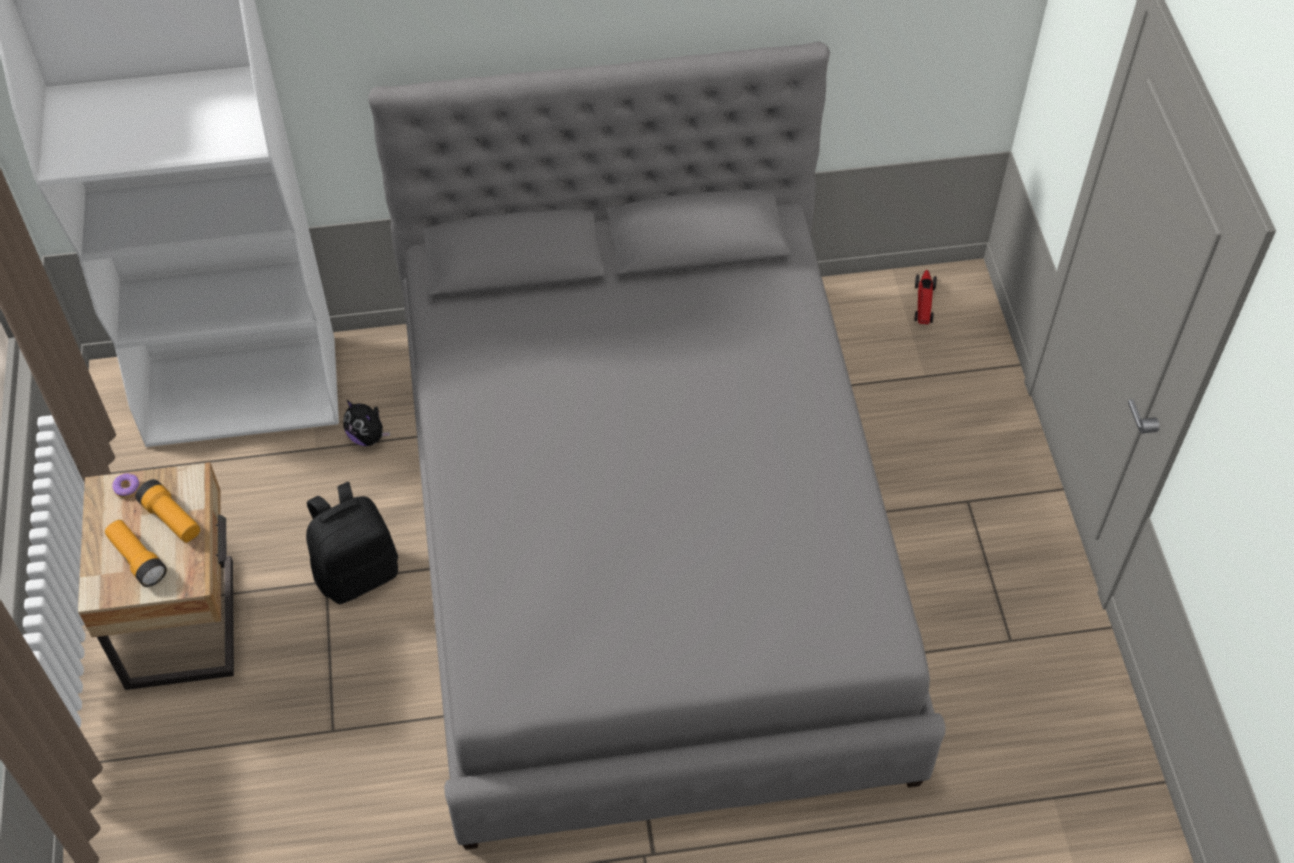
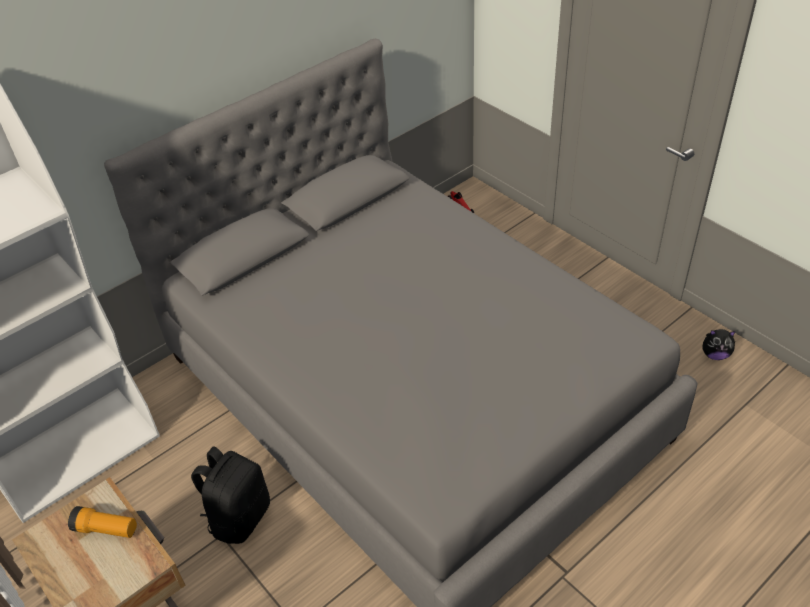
camera: 30 degrees left, 10 degrees down
(127, 488) = (54, 528): donut -> none
(137, 559) = (97, 571): flashlight -> none
(368, 437) = (186, 433): plush toy -> plush toy (715, 354)

